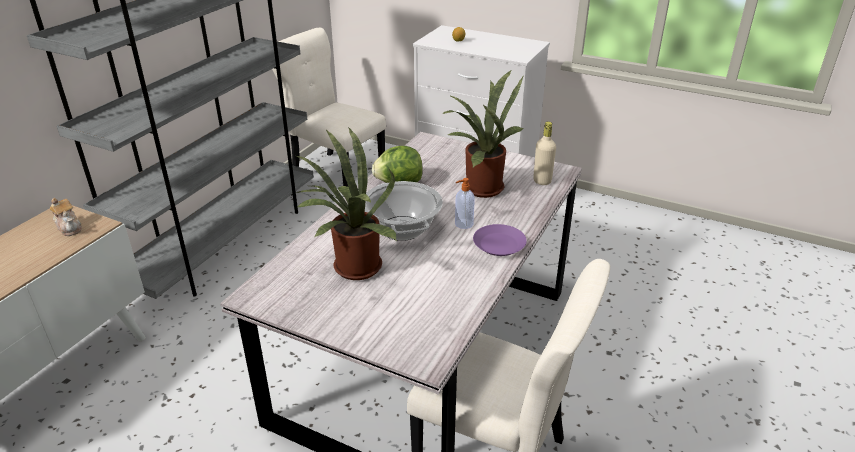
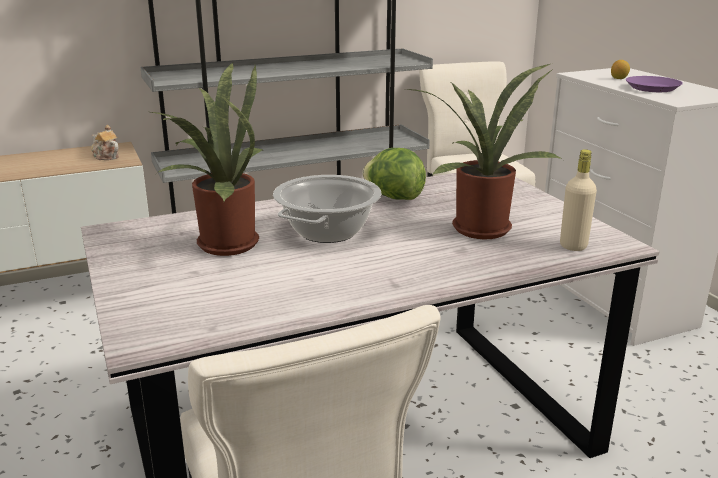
camera: 40 degrees right, 10 degrees down
(69, 227) = (105, 157): teapot -> teapot turned 135 degrees clockwise
(463, 224) = (399, 250): soap dispenser -> none
(498, 244) = (406, 281): purple plate -> purple plate (652, 88)

